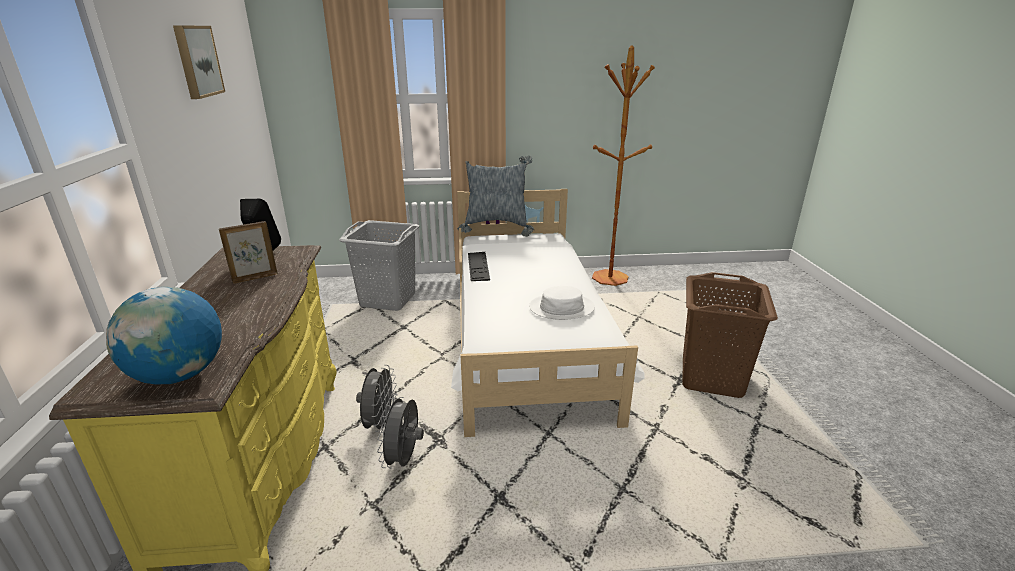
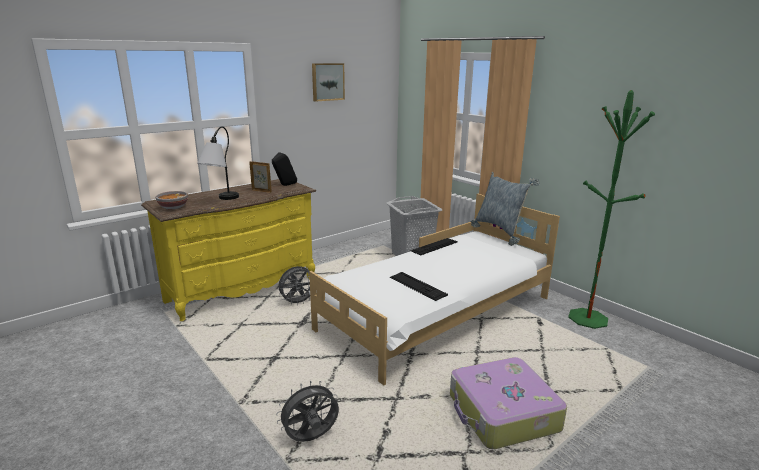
camera: 55 degrees right, 5 degrees down
(179, 375) = (173, 207): globe -> bowl
(237, 320) = (221, 200): none -> table lamp
(404, 460) = (278, 320): grey fan -> grey fan (311, 438)
(561, 308) = (417, 286): white hat -> keyboard
(610, 277) = (588, 318): orange clothes rack -> green clothes rack
(712, 378) = (502, 413): brown laundry basket -> suitcase

